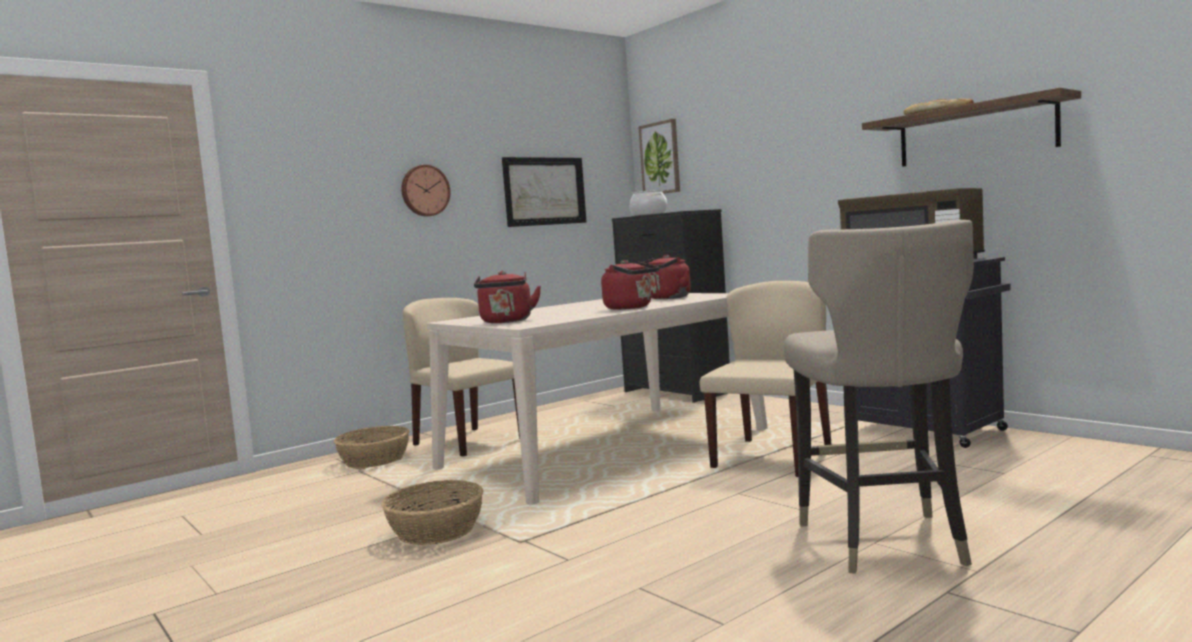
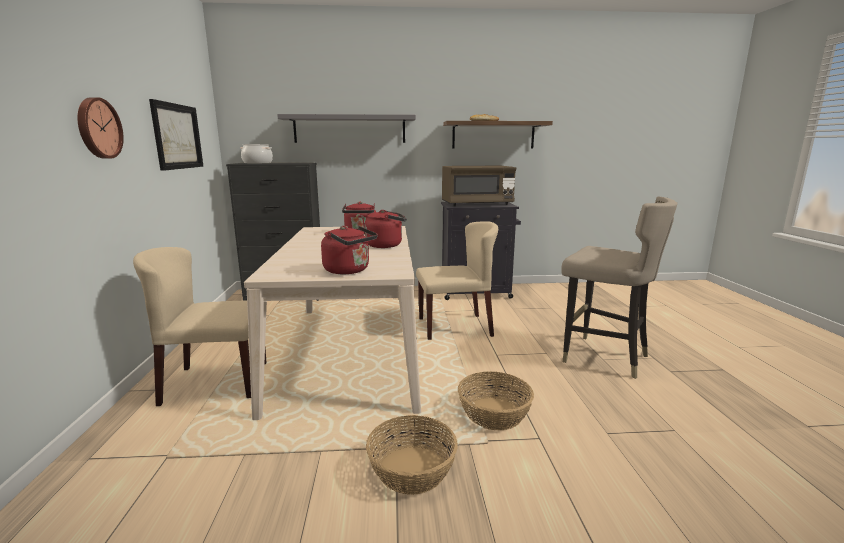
camera: 55 degrees left, 10 degrees up
(375, 460) = (154, 439): basket -> basket (493, 413)
(660, 158) = (250, 116): picture -> none
(760, 157) = (349, 129): none -> grey shelf
(772, 457) = (455, 327): beige chair -> beige chair turned 105 degrees clockwise

